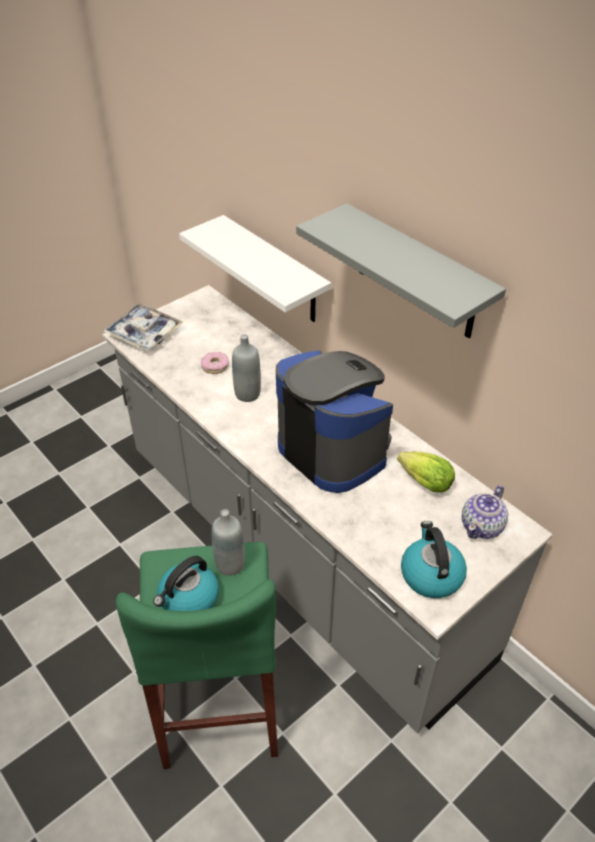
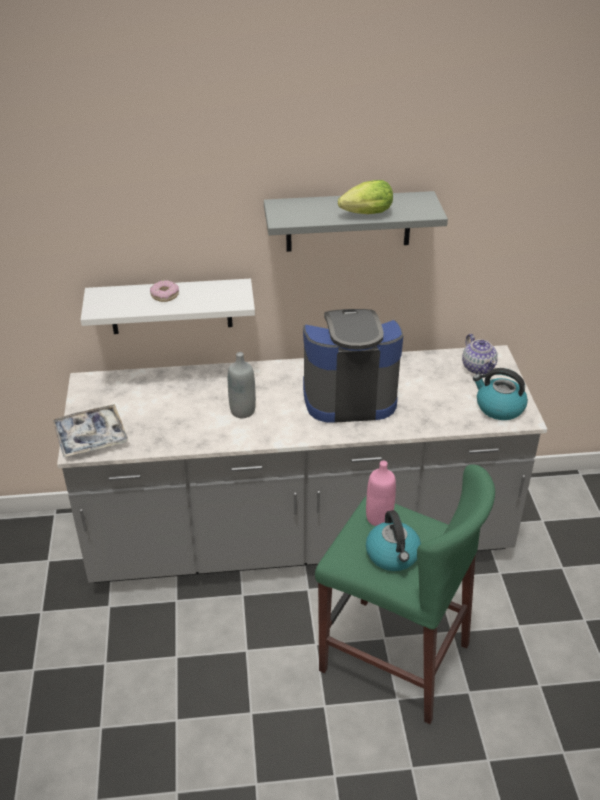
camera: 55 degrees left, 5 degrees down
(215, 366) = (188, 414): donut -> donut (165, 295)
(230, 564) = (379, 518): grey bottle -> pink bottle
(422, 481) = (417, 372): lettuce -> lettuce (364, 214)

